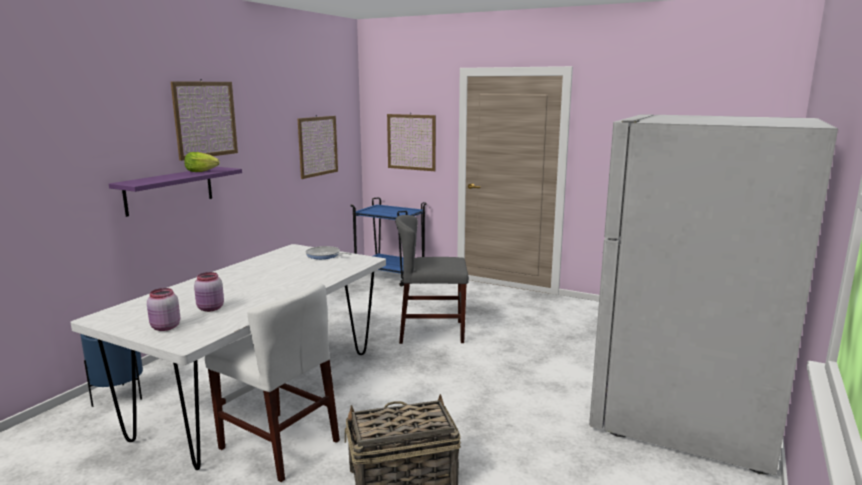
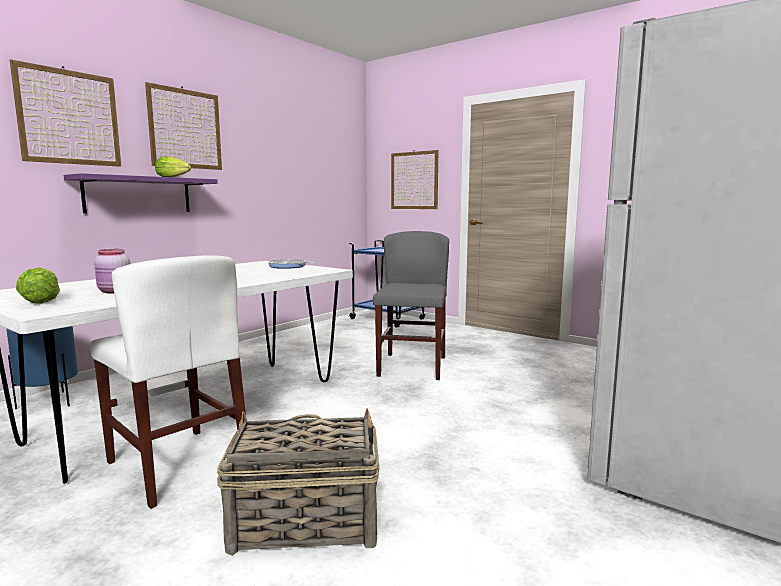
camera: 10 degrees right, 5 degrees down
(165, 327) = (41, 301): pink jar -> lettuce
(317, 145) = (316, 179): picture -> picture (69, 116)
(431, 332) = (412, 366): grey chair -> grey chair turned 90 degrees clockwise

